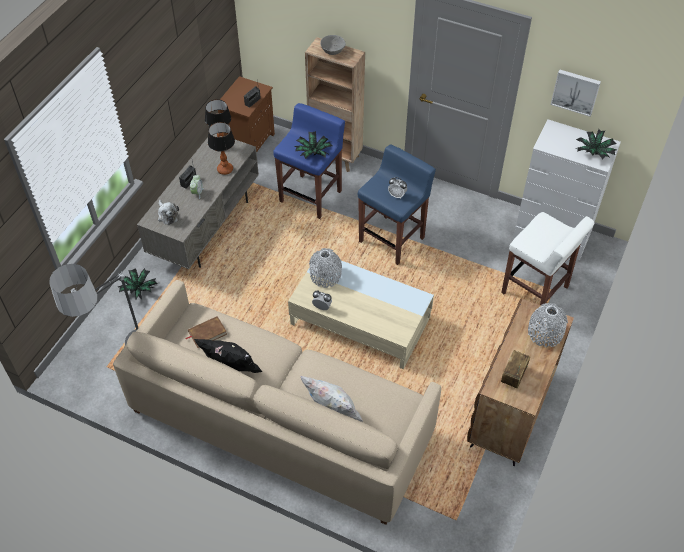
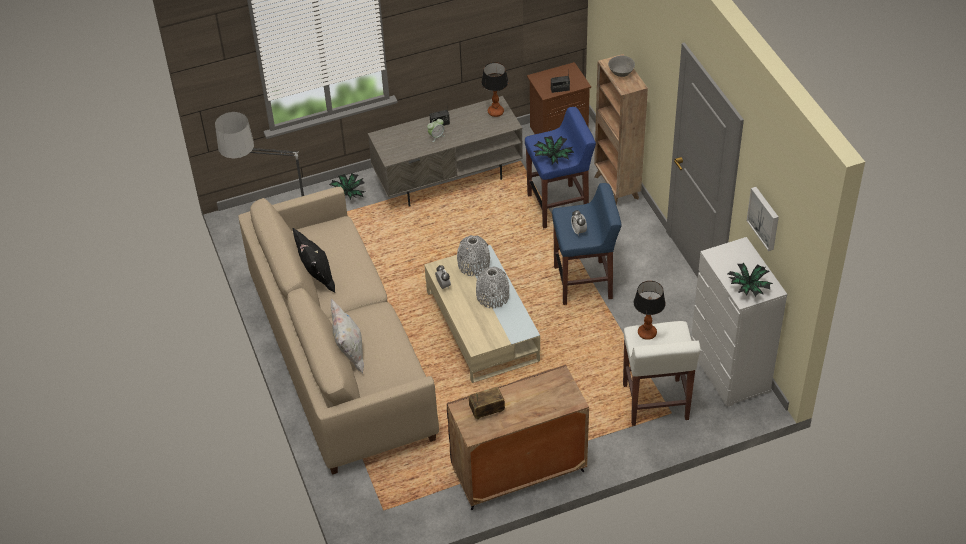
camera: 45 degrees right, 5 degrees down
(167, 215) = (396, 140): plush toy -> none
(207, 333) = (330, 242): brown book -> none
(224, 169) = (477, 131): table lamp -> table lamp (646, 333)
(545, 333) = (550, 400): grey vase -> grey vase (493, 296)

